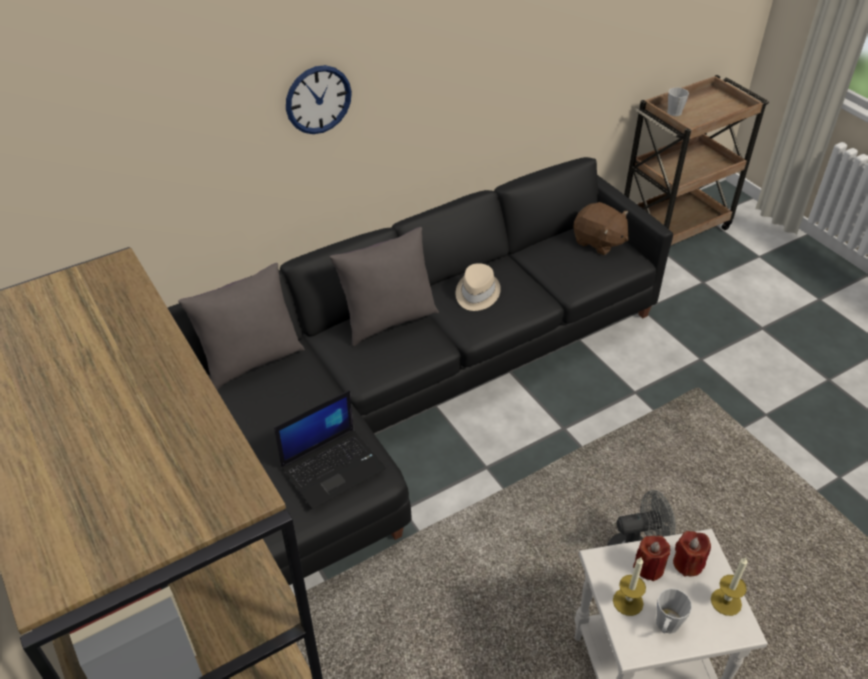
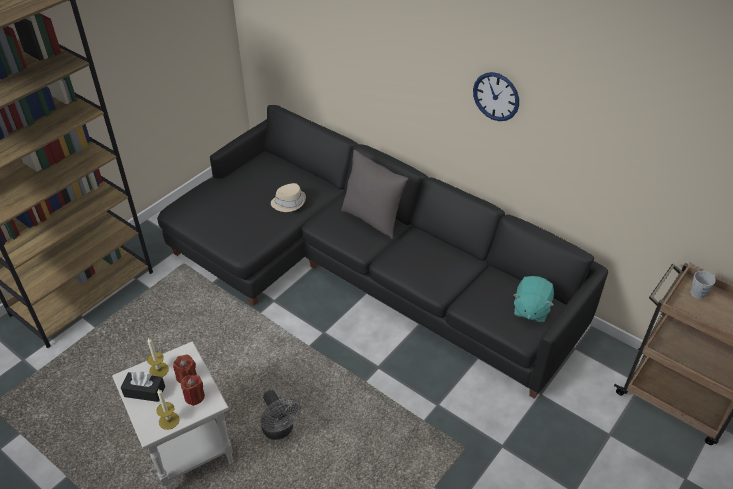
camera: 70 degrees right, 0 degrees up
(251, 361) = (309, 175): grey pillow -> none
(318, 99) = (414, 64): wall clock -> wall clock (496, 96)
(333, 467) = (239, 230): laptop -> none
(476, 293) = (423, 252): beige hat -> beige hat (289, 202)
(598, 242) = (530, 309): brown plush toy -> turquoise plush toy
(666, 626) = (144, 391): grey mug -> black tissue box

